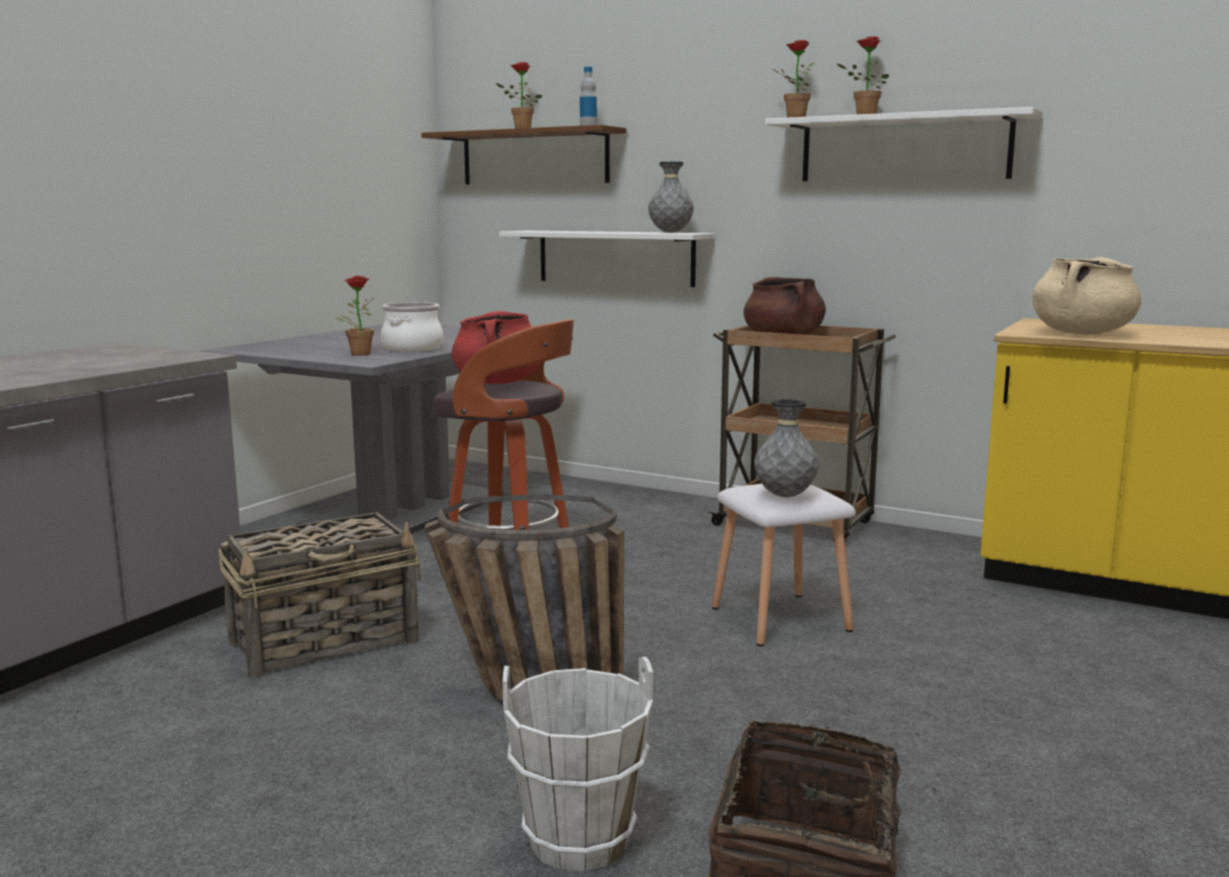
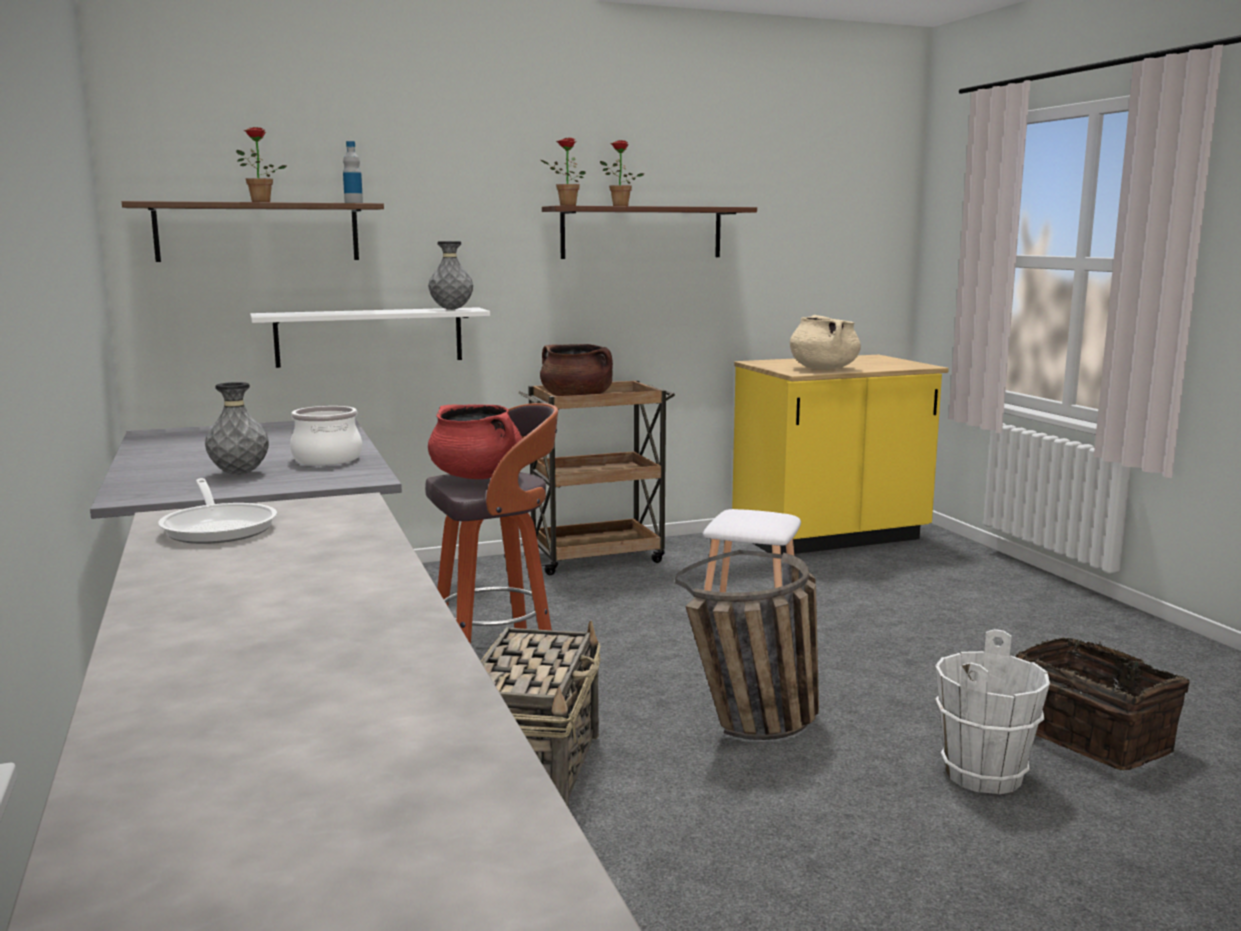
camera: 50 degrees left, 0 degrees up
(88, 353) = (219, 527): none -> frying pan
(359, 353) = (307, 474): potted plant -> none
(784, 496) = (767, 520): grey vase -> grey vase (239, 474)
(904, 148) = (642, 232): white shelf -> brown shelf

